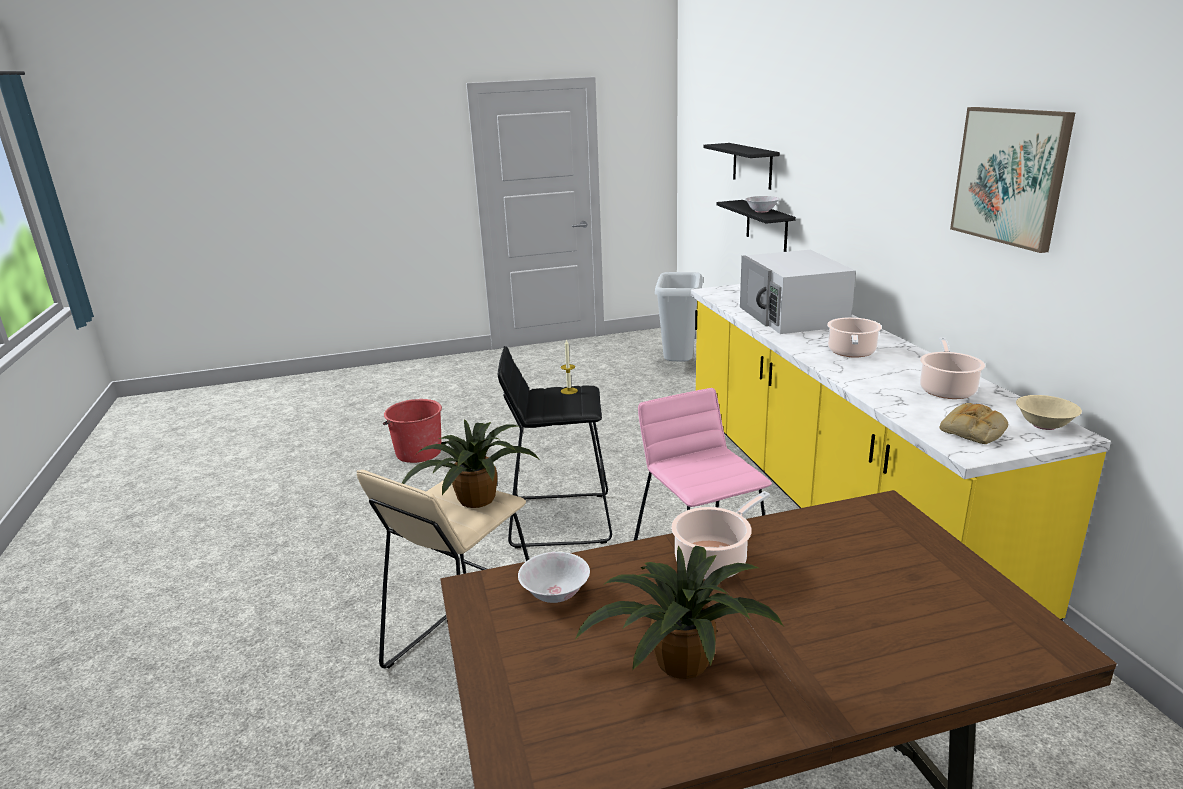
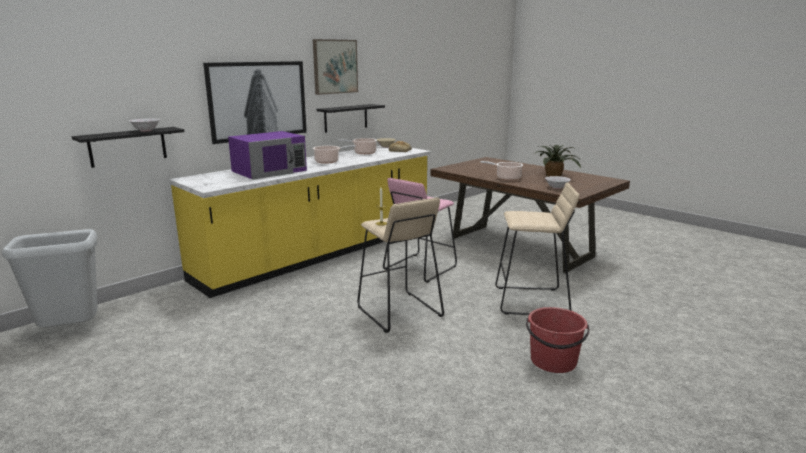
camera: 120 degrees left, 5 degrees down
(418, 452) = (344, 417): red bucket -> red bucket (553, 361)
(474, 501) = (524, 215): potted plant -> none
(559, 519) = (399, 312): black stool -> beige stool
(752, 165) = (84, 100): black shelf -> black shelf (346, 118)
(793, 316) = (270, 171): white microwave -> purple microwave
(873, 210) = (258, 100): none -> picture

